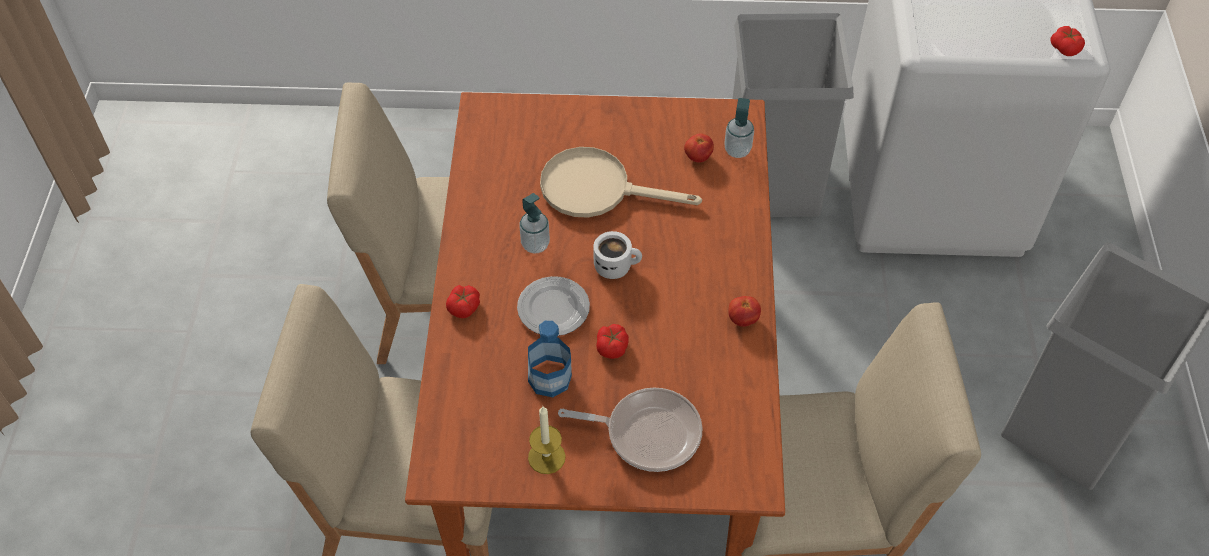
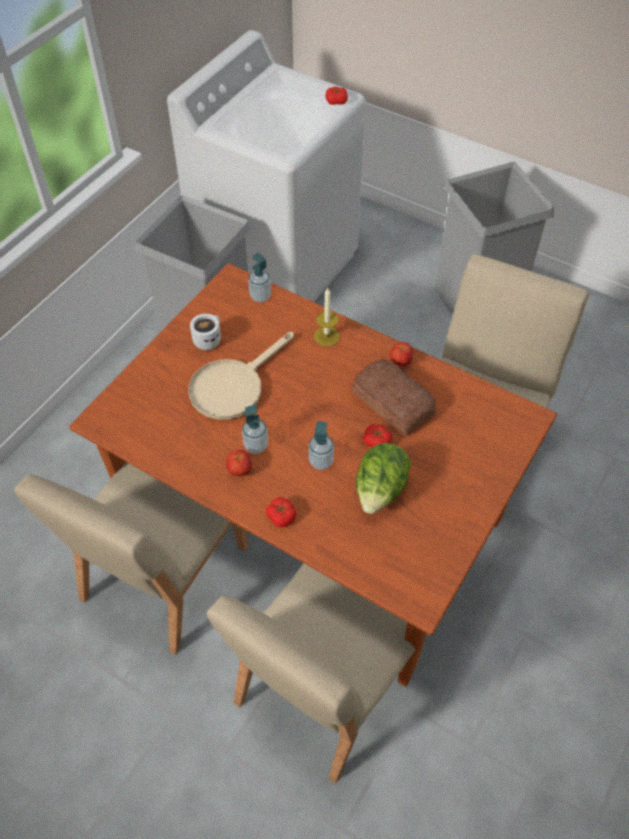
camera: 60 degrees left, 0 degrees up
(546, 457) = (445, 523): candle -> candle (326, 336)
(549, 378) = (380, 491): bottle -> lettuce
(552, 308) = (321, 461): plate -> soap dispenser
(616, 265) = (309, 407): white mug -> white mug (207, 339)
(647, 433) = (459, 455): frying pan -> none
(680, 337) = (393, 401): none -> bread
(698, 157) = (249, 319): tomato -> tomato (239, 470)

